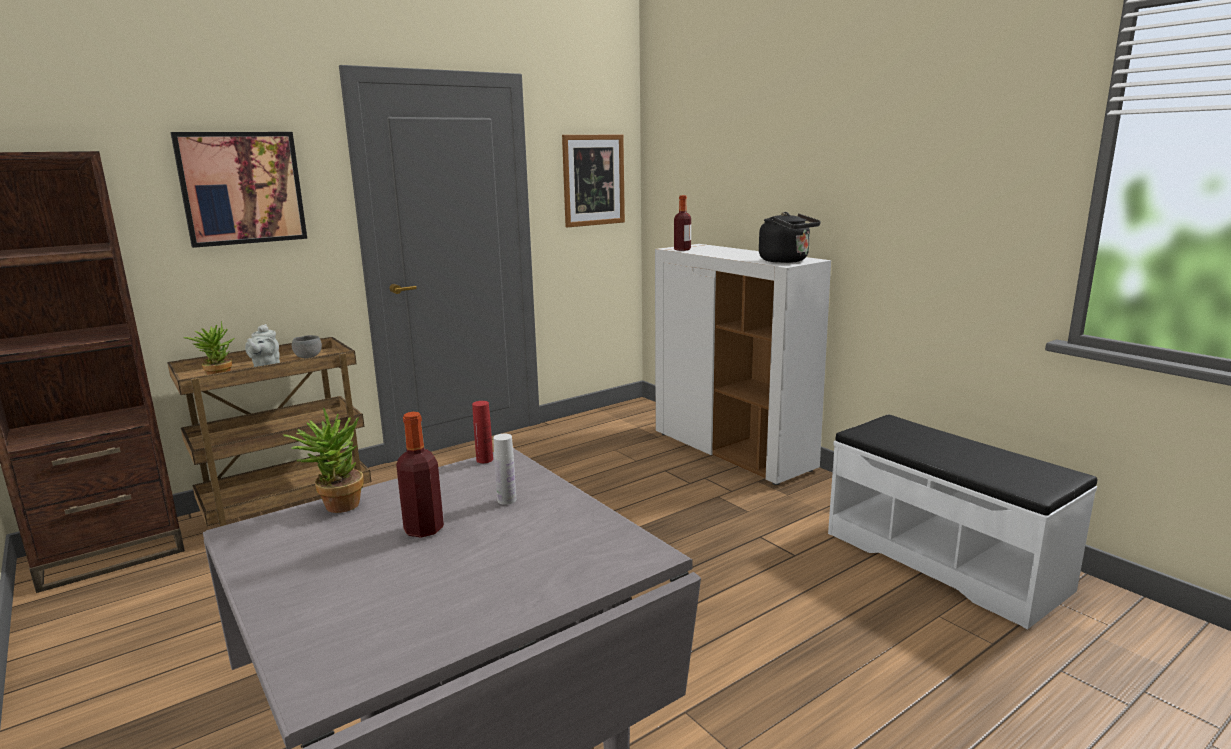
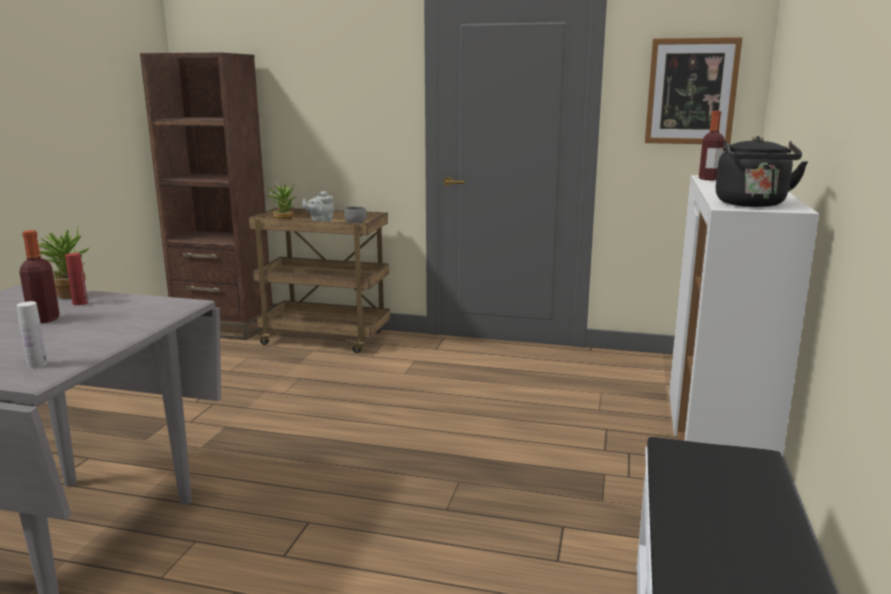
camera: 50 degrees right, 0 degrees up
(242, 188) = (341, 84): picture -> none
(484, 460) = (178, 301): red bottle -> red bottle (80, 303)
(506, 500) = (108, 323): white bottle -> white bottle (37, 364)

